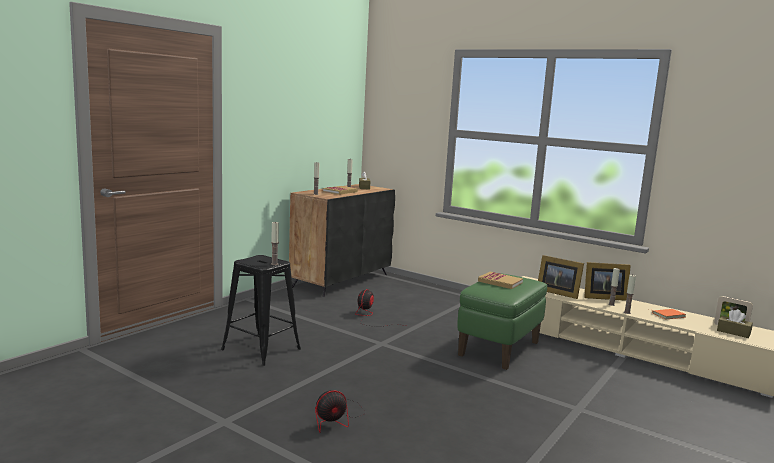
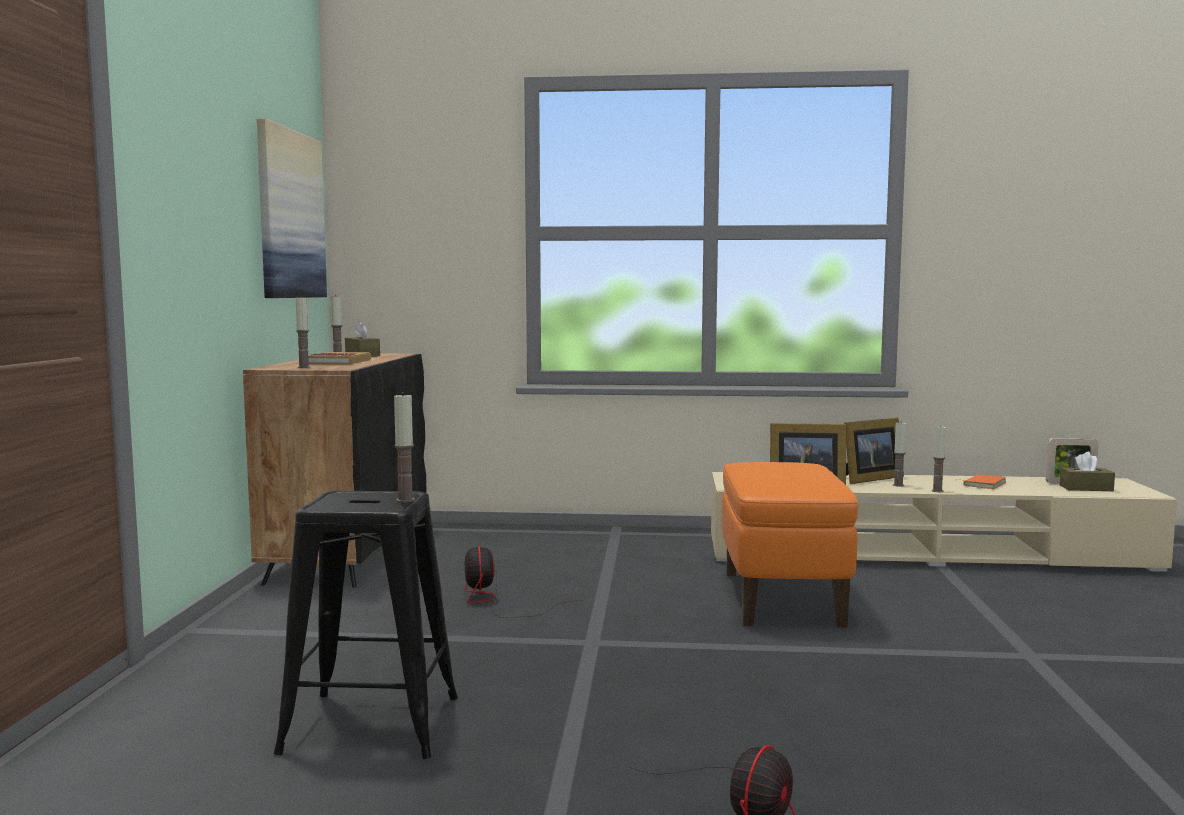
camera: 30 degrees left, 5 degrees down
(333, 119) = (289, 215): none -> picture
(499, 349) = (782, 599): green ottoman -> orange ottoman
(500, 282) = (773, 472): book -> none

